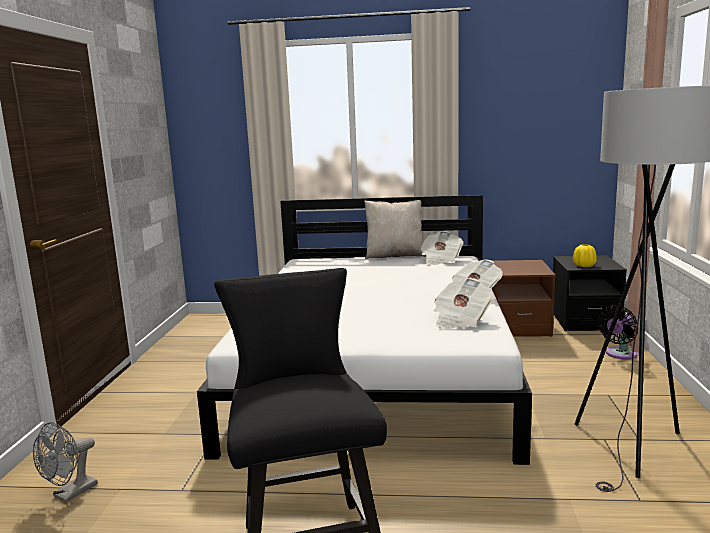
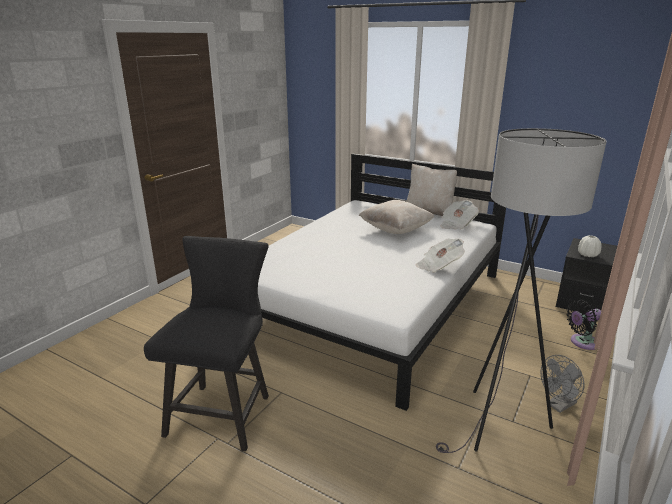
camera: 25 degrees right, 10 degrees up
(70, 494) = (136, 335): grey fan -> grey fan (558, 406)
(380, 275) = (395, 230): none -> beige pillow
(460, 320) = (400, 288): newspaper -> none
(518, 327) = (519, 292): brown nightstand -> none
(584, 265) = (587, 255): yellow vase -> white vase

